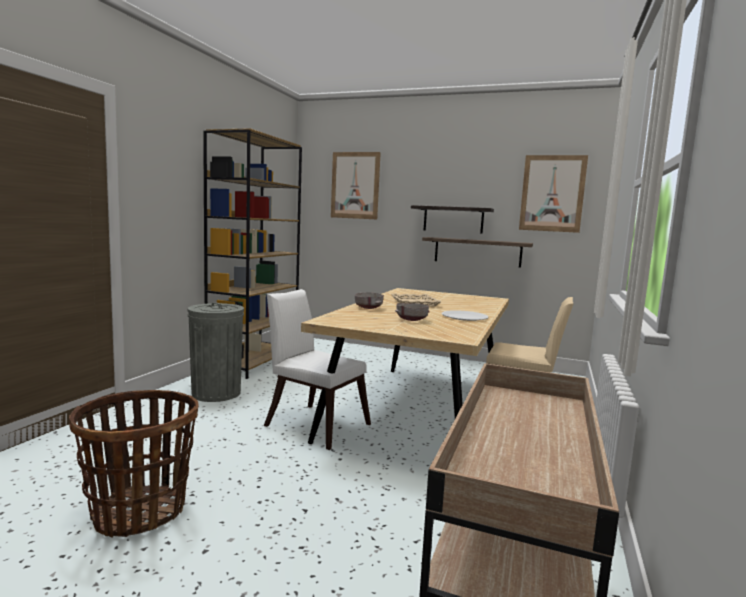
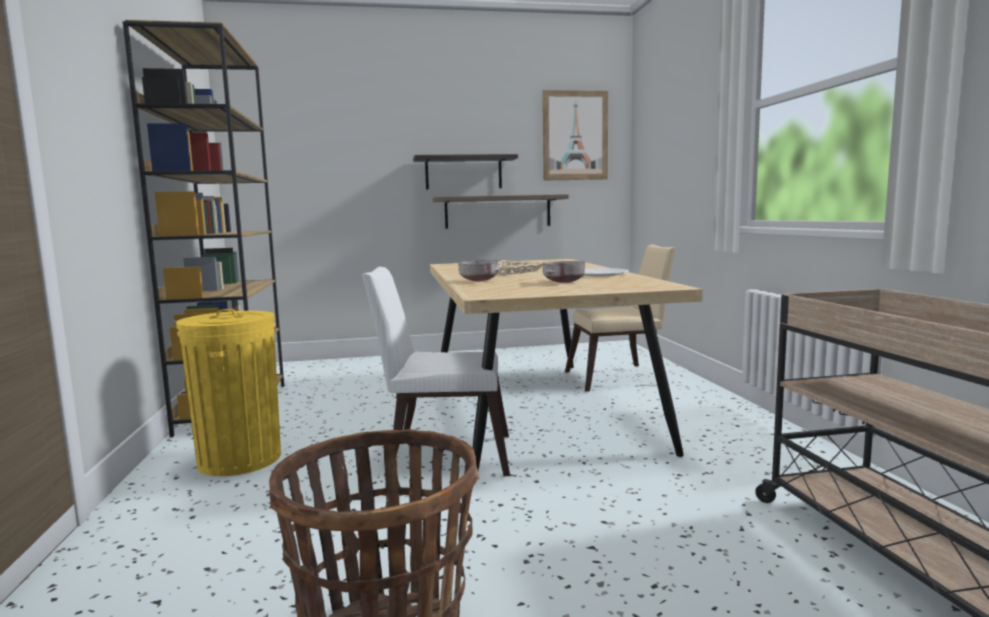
camera: 30 degrees left, 0 degrees up
(216, 393) = (239, 459): grey trash can -> yellow trash can
(355, 185) = (318, 131): picture -> none

